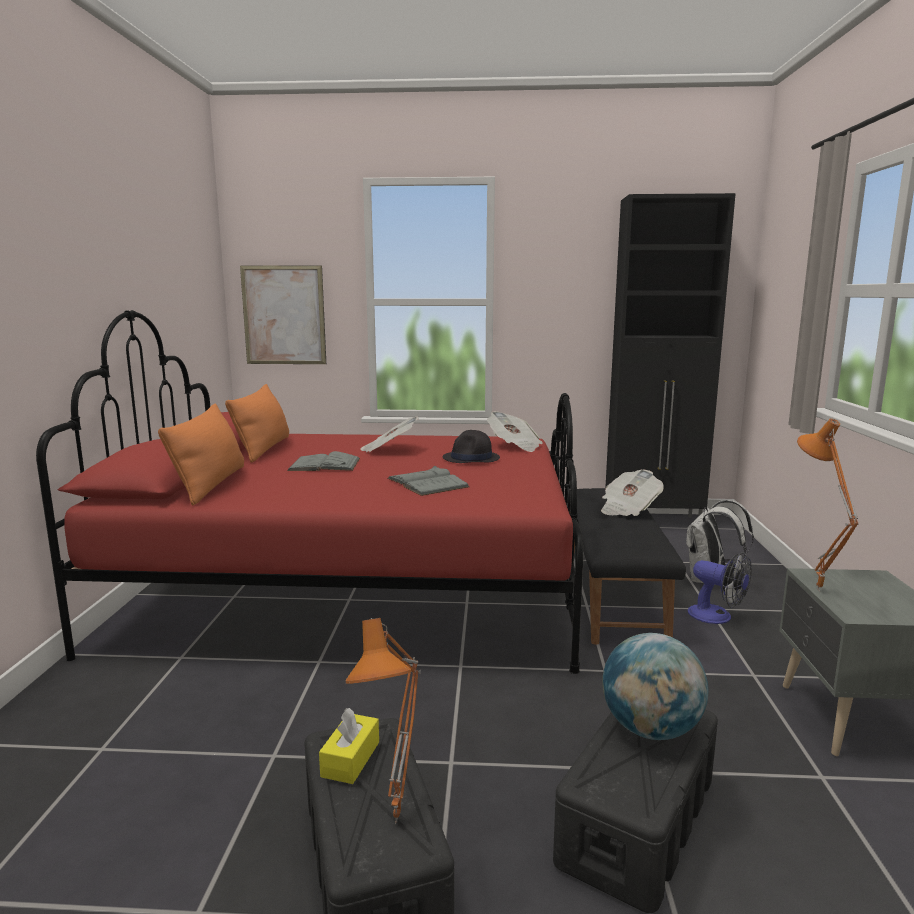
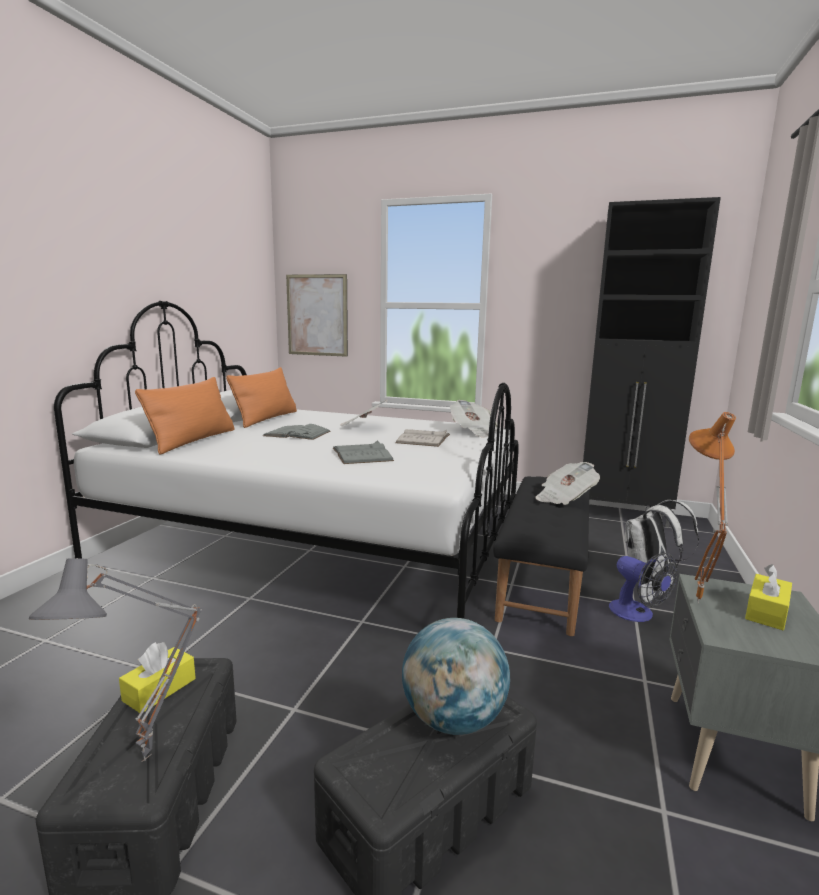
camera: 15 degrees right, 0 degrees up
(356, 587) = (322, 540): red bed -> white bed
(401, 821) = (149, 760): orange table lamp -> grey table lamp
(471, 458) = (423, 438): black hat -> white book
(873, 590) = (766, 612): none -> yellow tissue box

